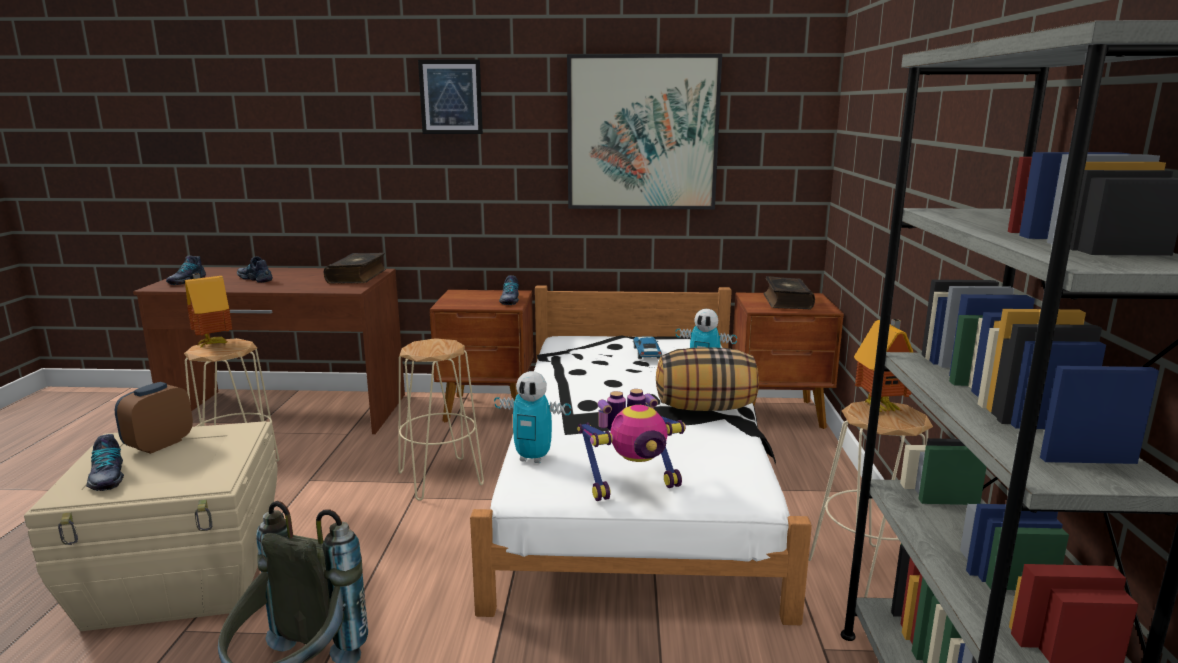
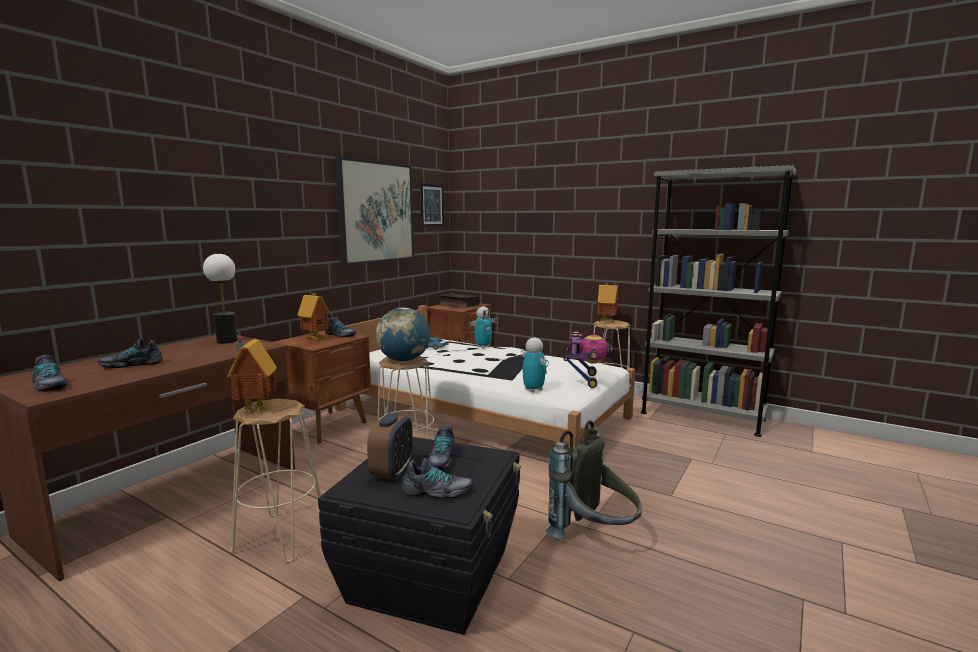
camera: 60 degrees left, 5 degrees down
(159, 445) = (392, 471): alarm clock -> alarm clock turned 135 degrees counterclockwise
(185, 578) = (432, 575): beige storage box -> black storage box
(195, 458) = (441, 459): none -> shoe
(358, 276) = (227, 341): book -> table lamp
(428, 348) = (404, 360): none -> globe
(450, 97) = (261, 181): picture -> picture (432, 205)
(480, 297) = (316, 338): none -> toy house
(533, 458) = (533, 390): toy robot -> toy robot turned 75 degrees counterclockwise
(705, 408) = (518, 354): pillow -> none

